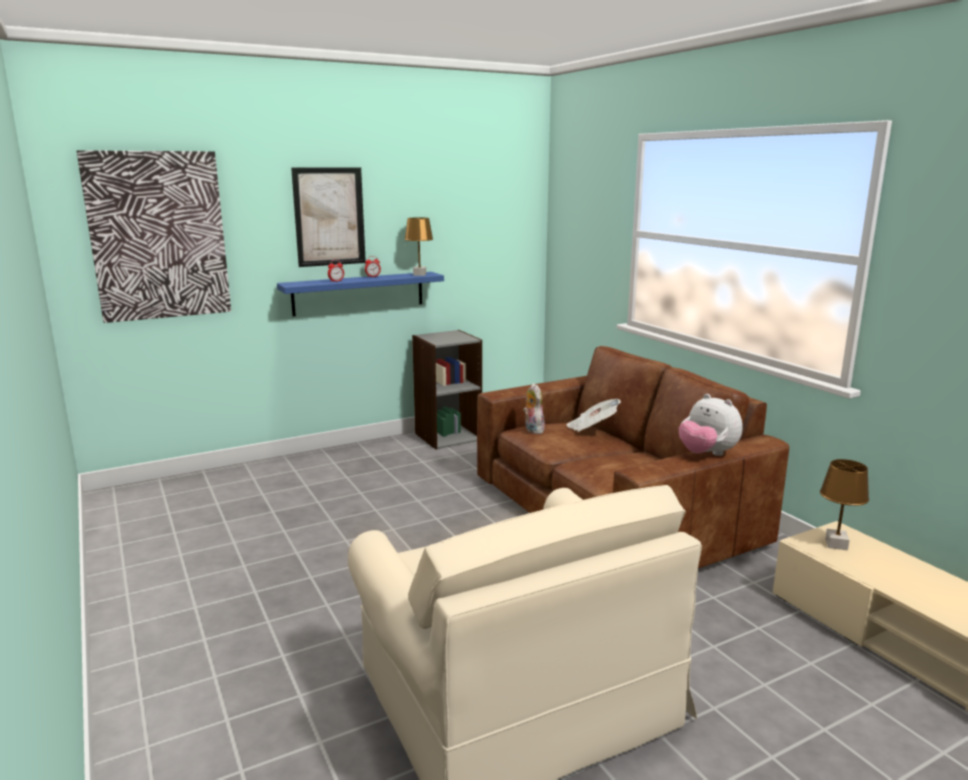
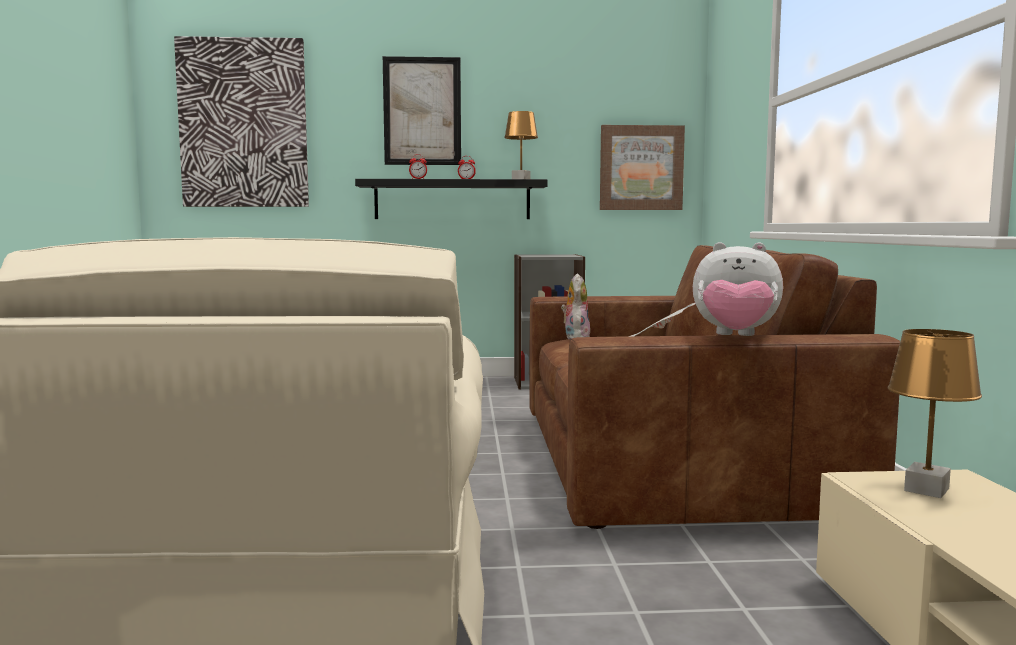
camera: 25 degrees right, 10 degrees down
(359, 293) = (452, 200): blue shelf -> black shelf
(503, 255) = (641, 168): none -> picture
(707, 454) = (735, 336): plush toy -> plush toy turned 60 degrees counterclockwise

